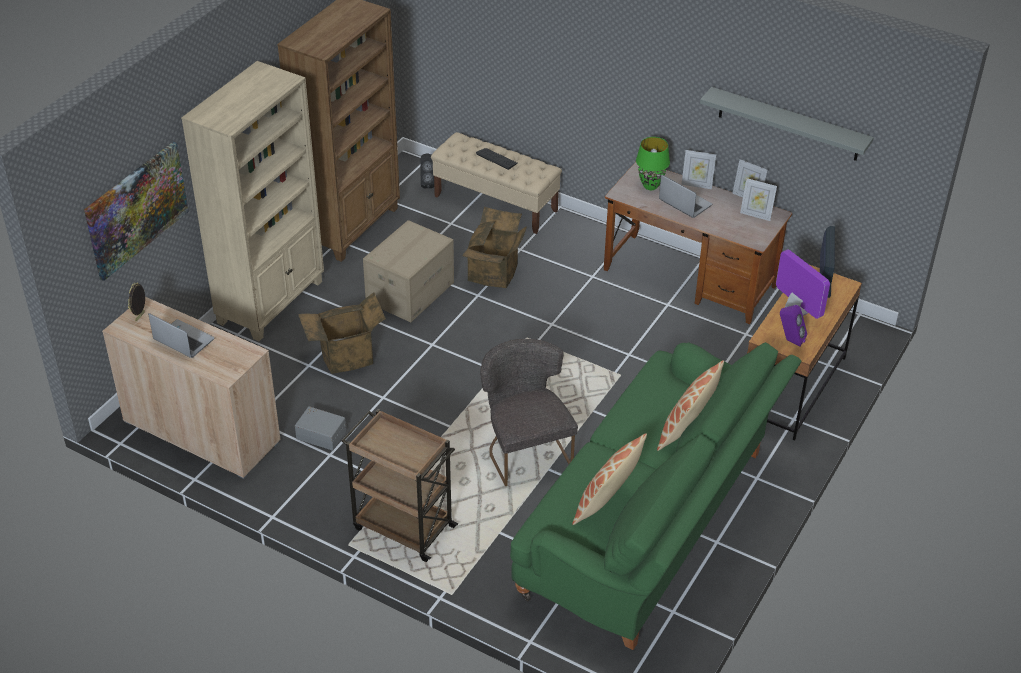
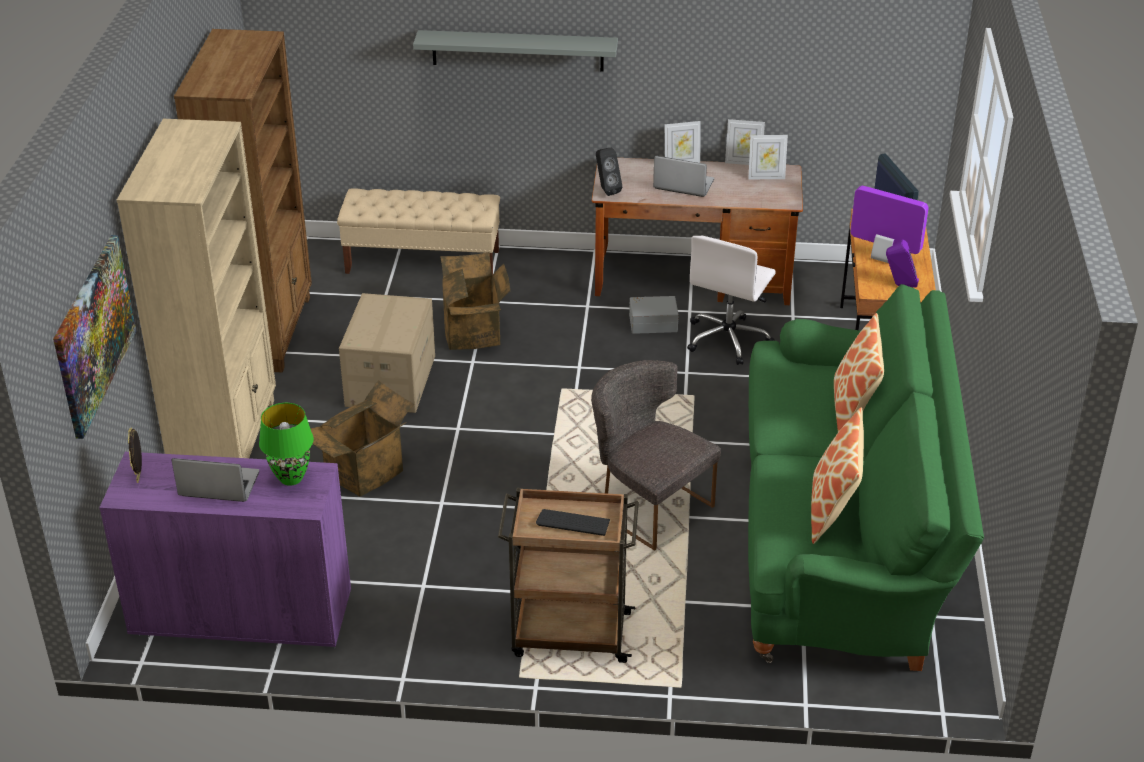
camera: 25 degrees left, 5 degrees down
(202, 431) = (241, 613): beige cabinet -> purple cabinet
(321, 434) = (396, 566): grey storage box -> grey storage box (653, 322)
(428, 183) = (327, 262): black speaker -> black speaker (606, 190)
(496, 159) = (420, 203): keyboard -> keyboard (573, 523)
(650, 186) = (633, 178): green table lamp -> green table lamp (290, 479)
(681, 337) = (728, 339): none -> white office chair
(788, 124) = (786, 59): grey shelf -> grey shelf (517, 50)

